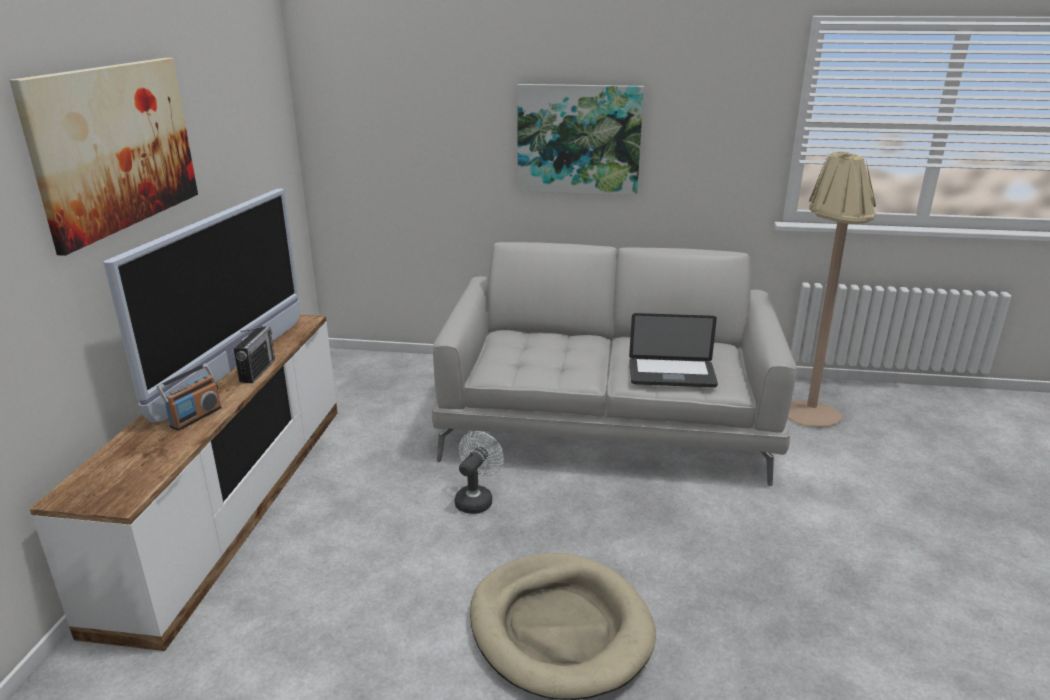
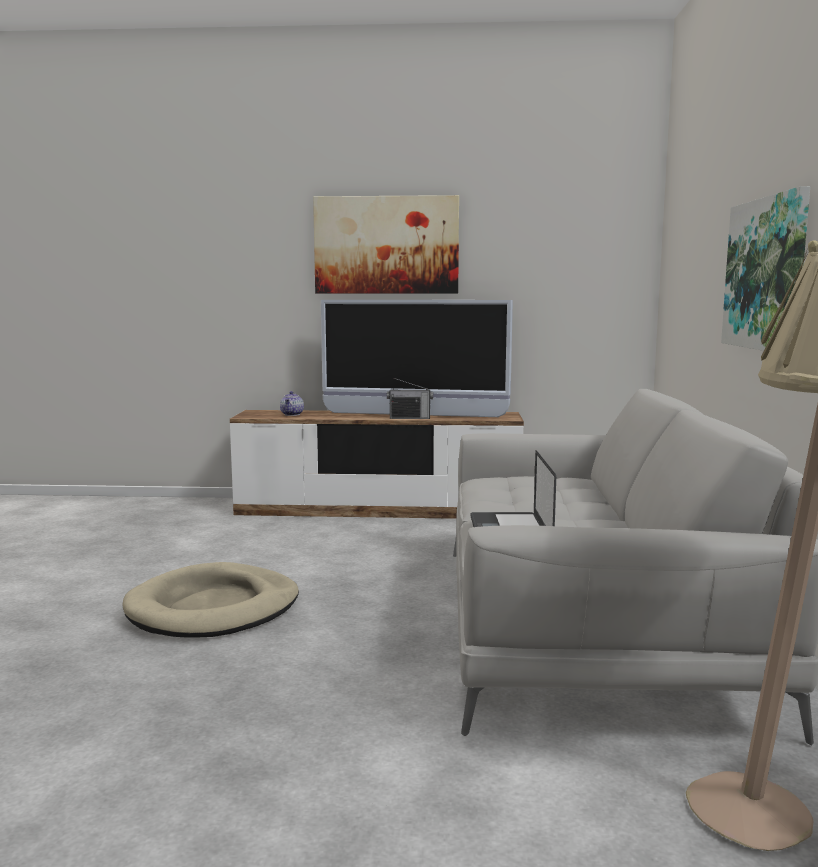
camera: 85 degrees right, 15 degrees down
(144, 456) = (292, 414): none -> teapot
(195, 417) = (339, 416): radio -> none
(476, 499) = (395, 573): white fan -> none

